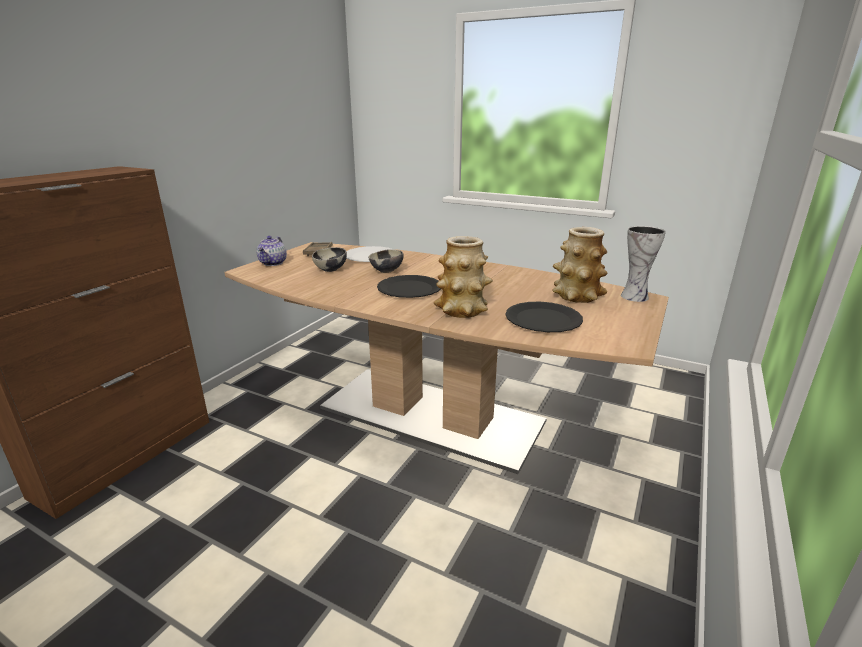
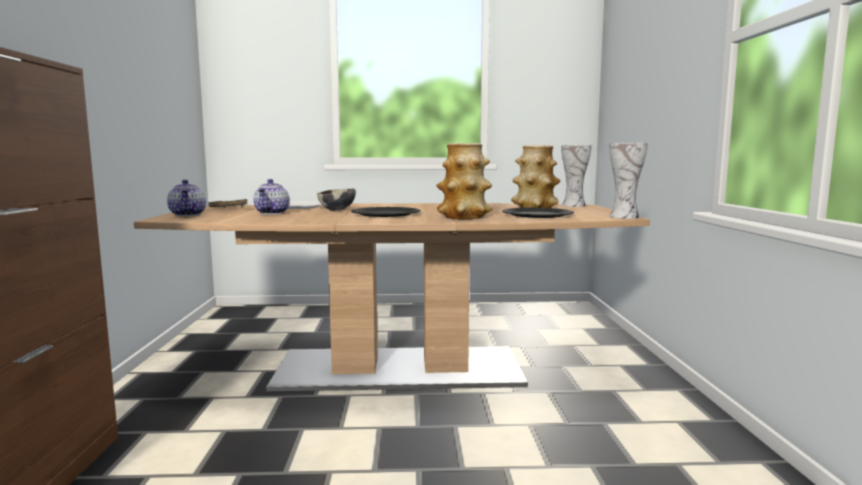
camera: 30 degrees left, 15 degrees down
(331, 270) = (273, 213): bowl -> teapot
(631, 345) = (623, 216): none -> vase

